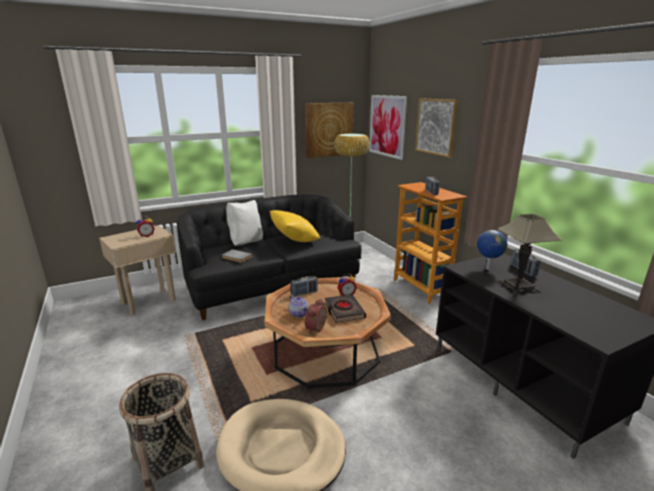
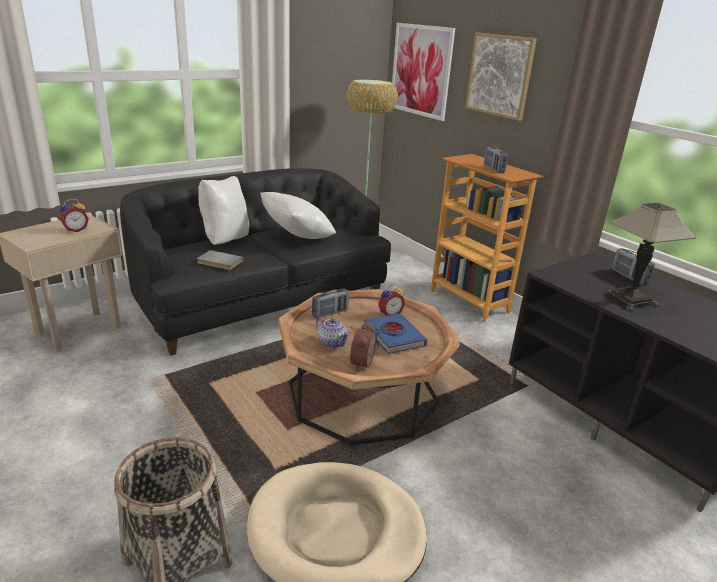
camera: 10 degrees left, 5 degrees up
(294, 241) = (297, 237): yellow pillow -> white pillow
(329, 129) = (335, 72): picture -> none
(344, 311) = (393, 337): black book -> blue book
(487, 269) = (584, 275): globe -> none

